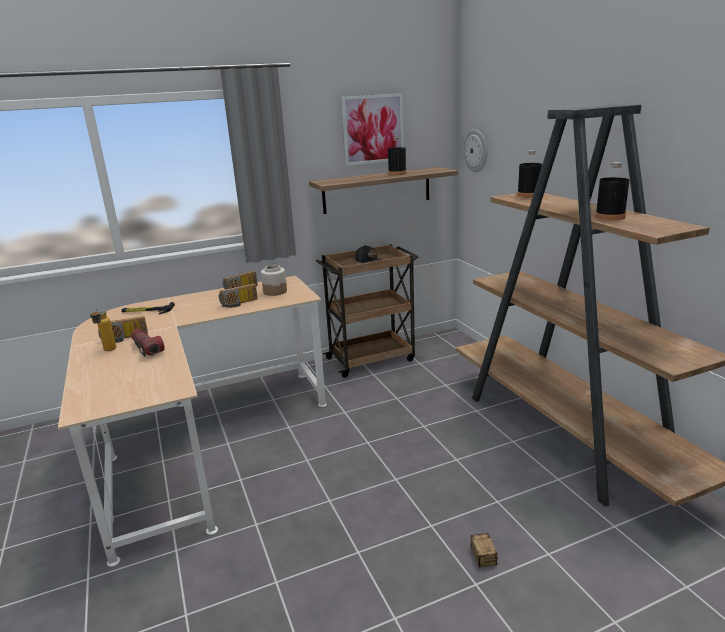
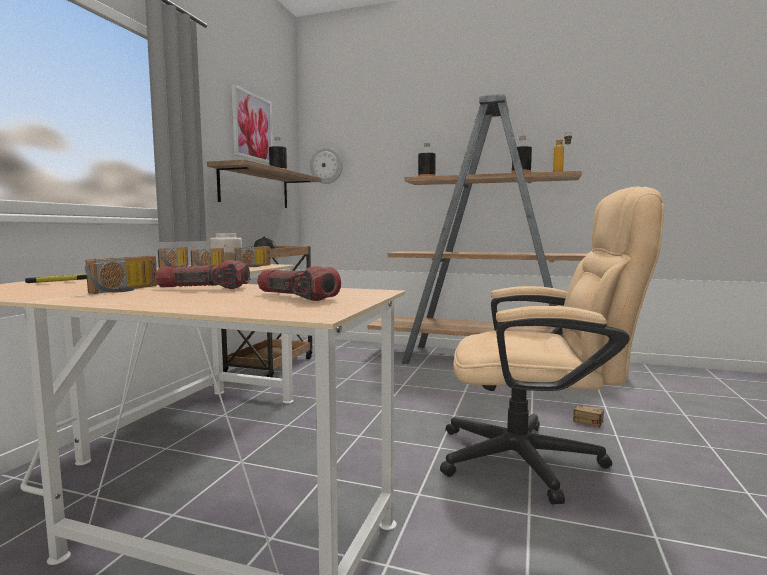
camera: 50 degrees left, 15 degrees down
(107, 351) = (139, 295): bottle -> bottle (561, 172)
(133, 383) = (296, 297): none -> flashlight
(284, 298) = (255, 266): none -> radio
(361, 555) = (536, 460): none -> beige office chair

